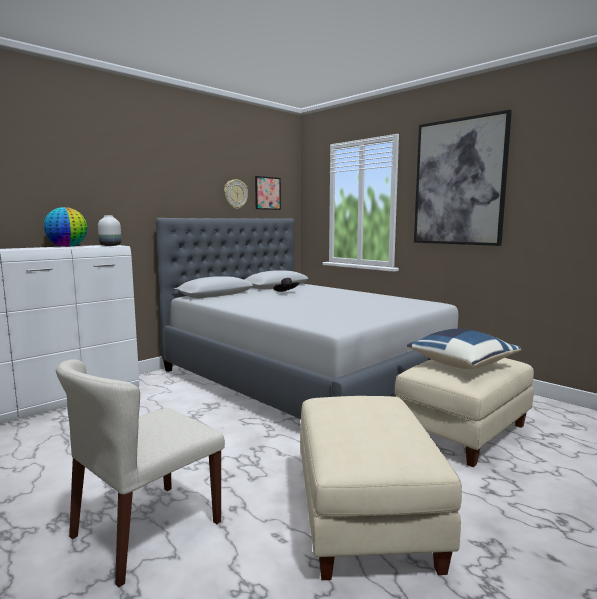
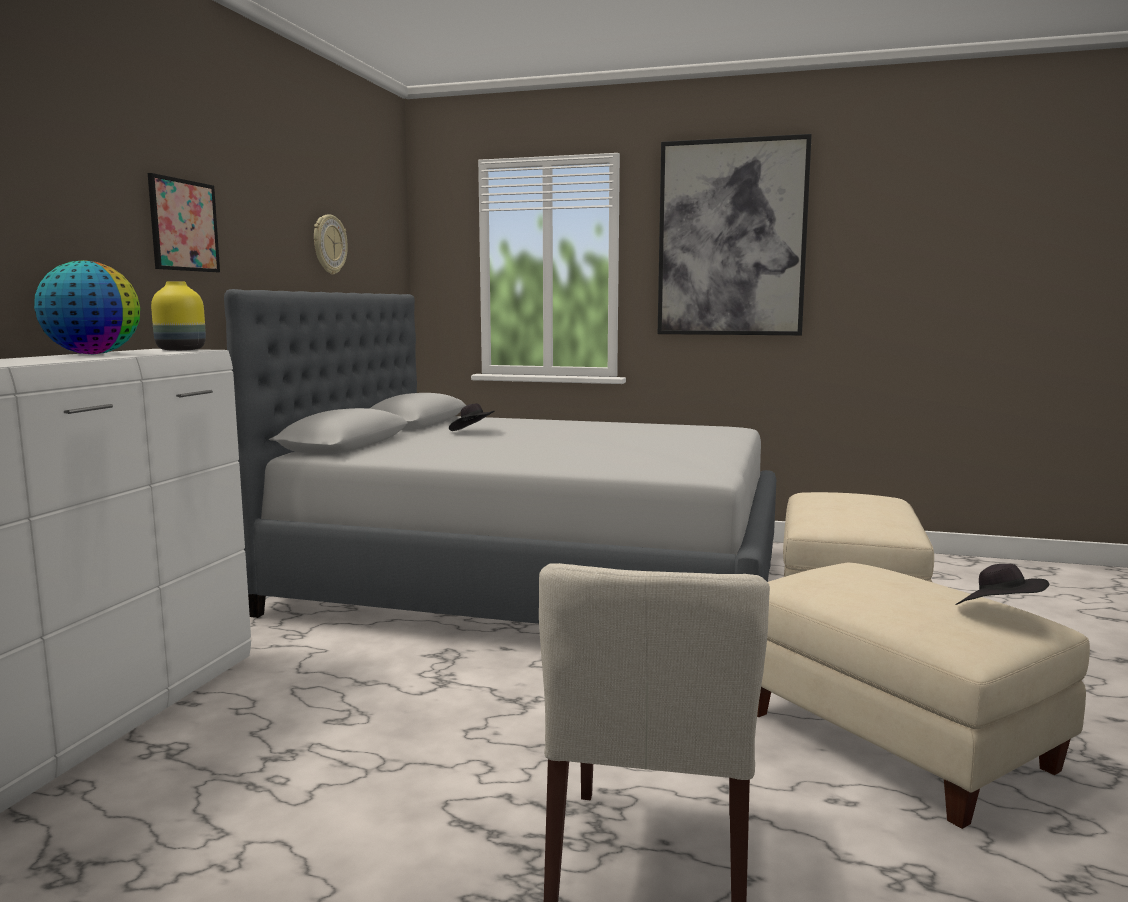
camera: 30 degrees left, 0 degrees up
(110, 245) = (181, 350): white vase -> yellow vase
(267, 193) = (370, 245): picture -> picture (184, 225)
(400, 447) = (999, 613): none -> black hat
(461, 364) = (851, 508): blue pillow -> none

